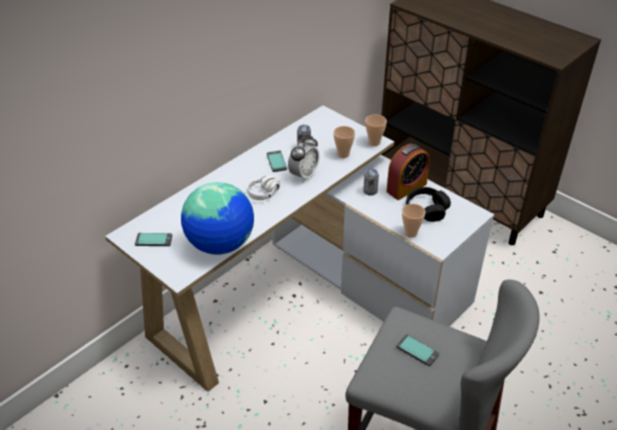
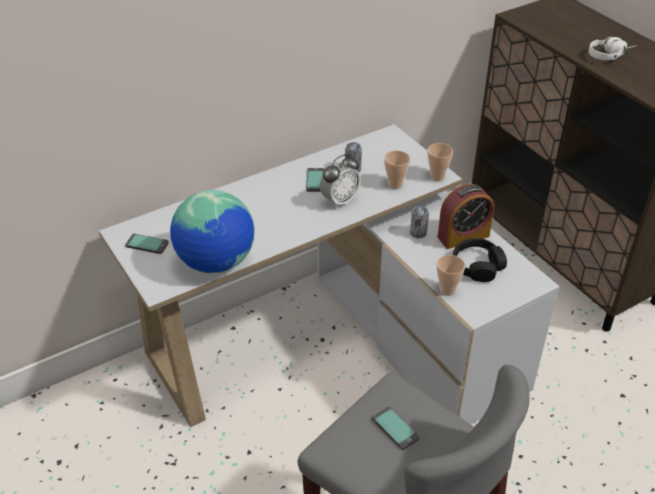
camera: 15 degrees right, 0 degrees up
(267, 191) = (291, 212): white headphones -> white headphones (610, 55)

